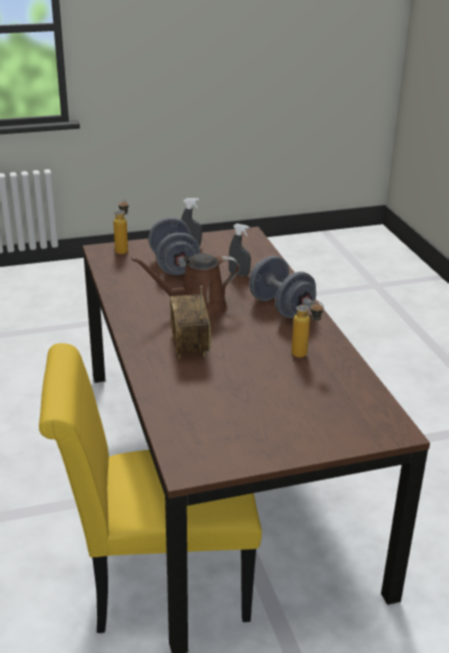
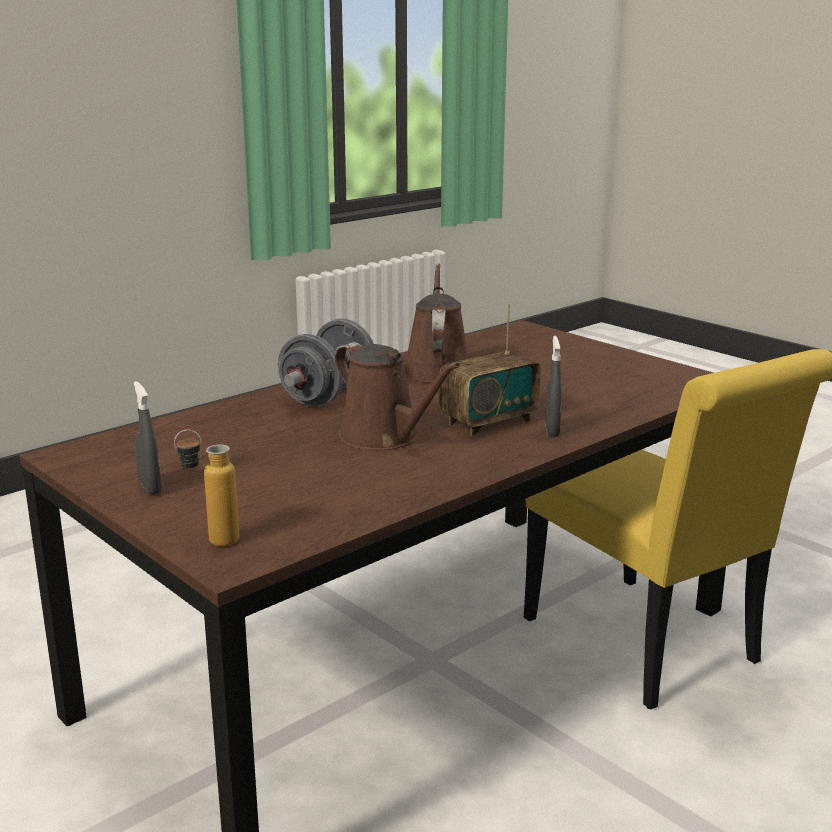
camera: 115 degrees left, 10 degrees down
(174, 265) = (249, 482): grey dumbbell -> none
(239, 274) = (243, 433): grey spray bottle -> grey spray bottle (552, 431)
(305, 355) = (436, 370): bottle -> brown watering can

